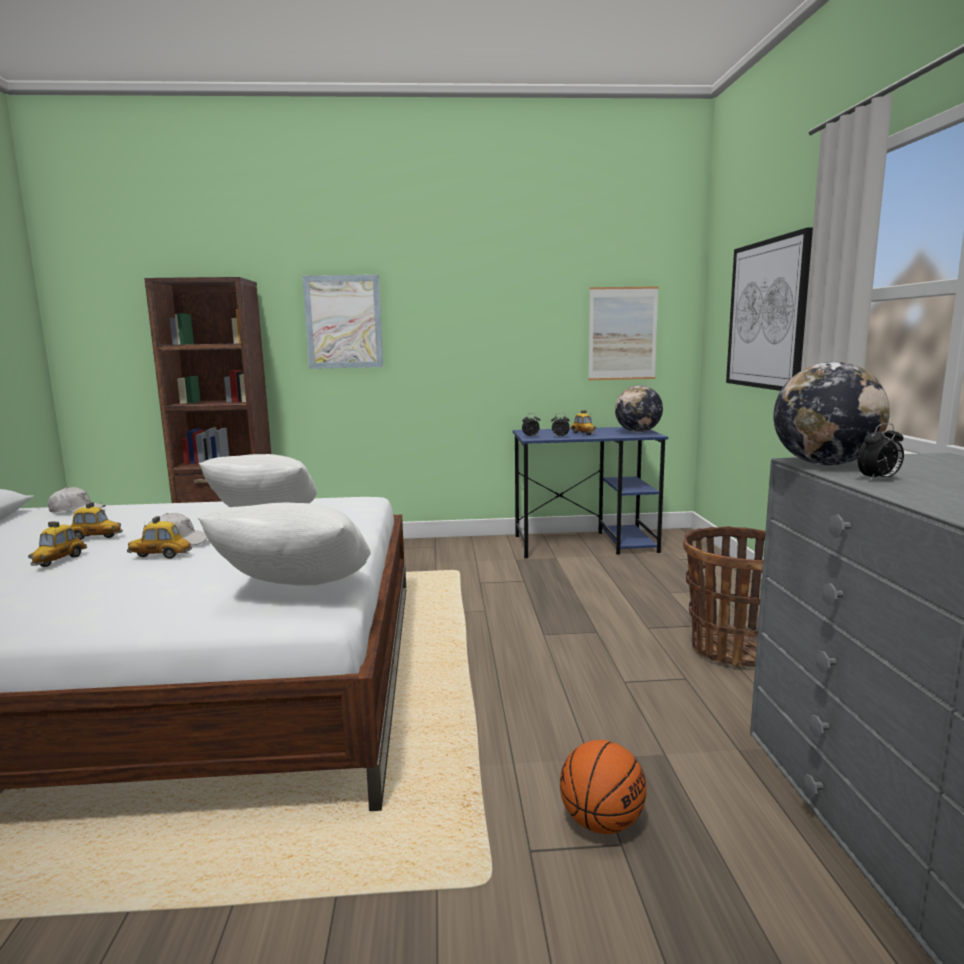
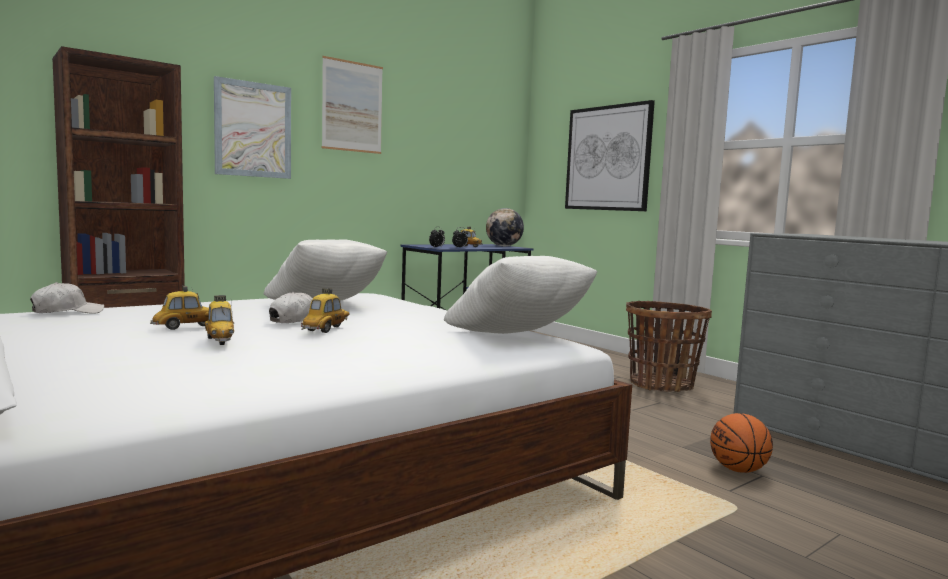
camera: 35 degrees left, 5 degrees down
(160, 556) = (326, 329): toy car -> toy car turned 150 degrees clockwise
(622, 333) = (478, 167): picture -> picture (352, 106)
(824, 464) = (786, 234): globe -> none
(878, 479) = (834, 237): alarm clock -> none

